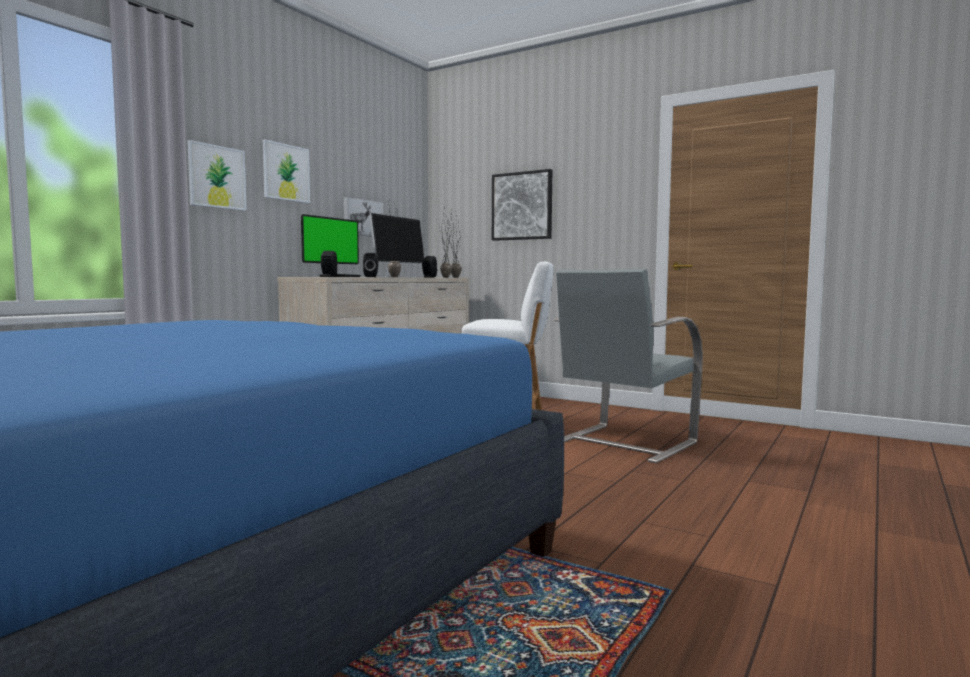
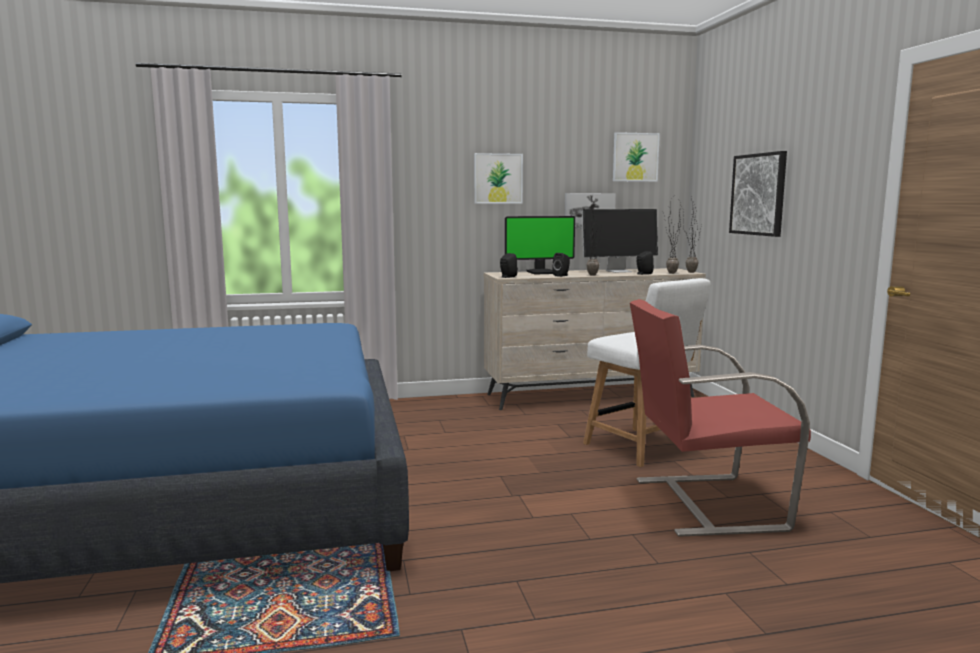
camera: 45 degrees right, 5 degrees up
(217, 177) = (429, 192): picture -> picture (635, 157)
(624, 443) = (706, 503): grey armchair -> red armchair

